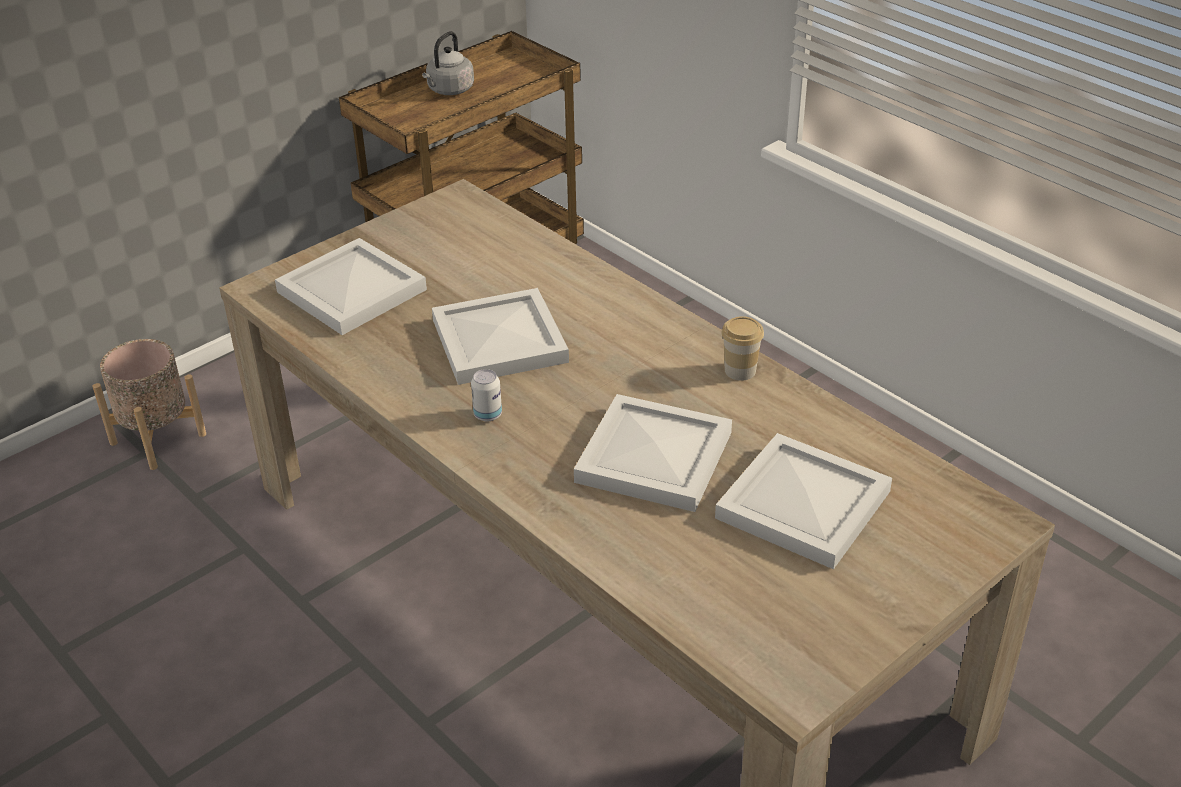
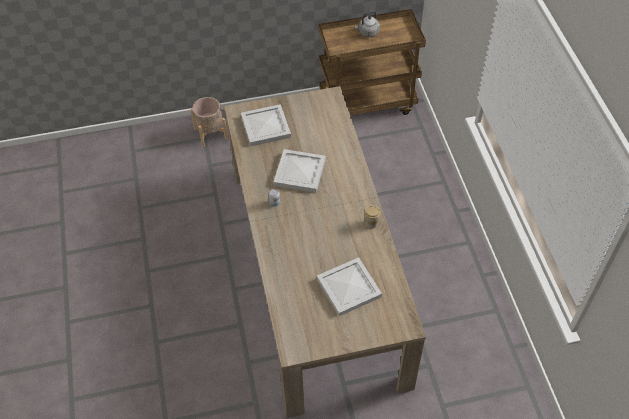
camera: 30 degrees right, 15 degrees up
(651, 458) = (314, 246): white tray -> none

